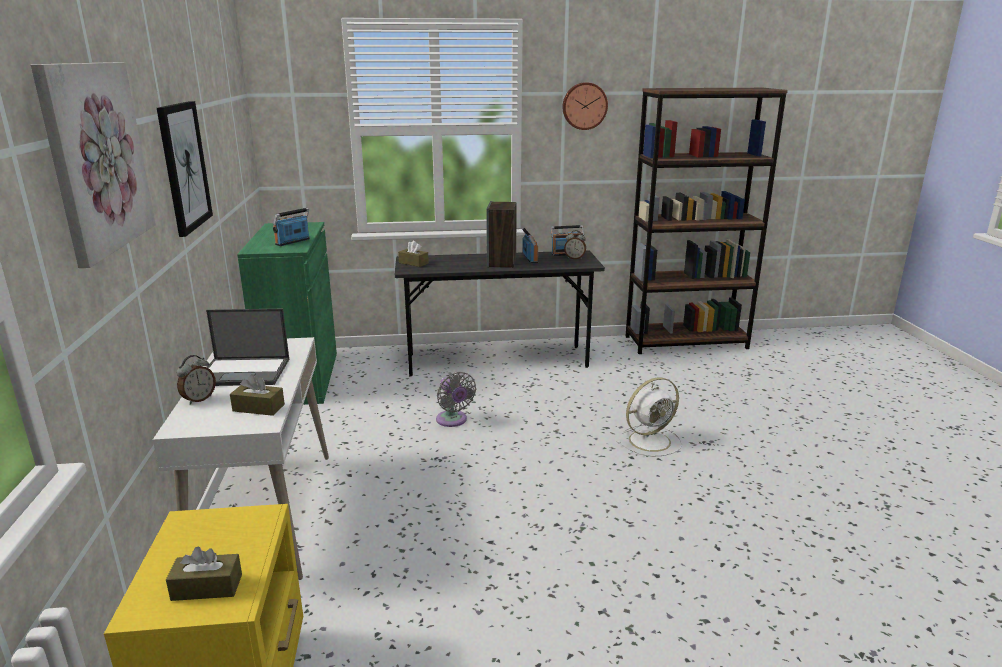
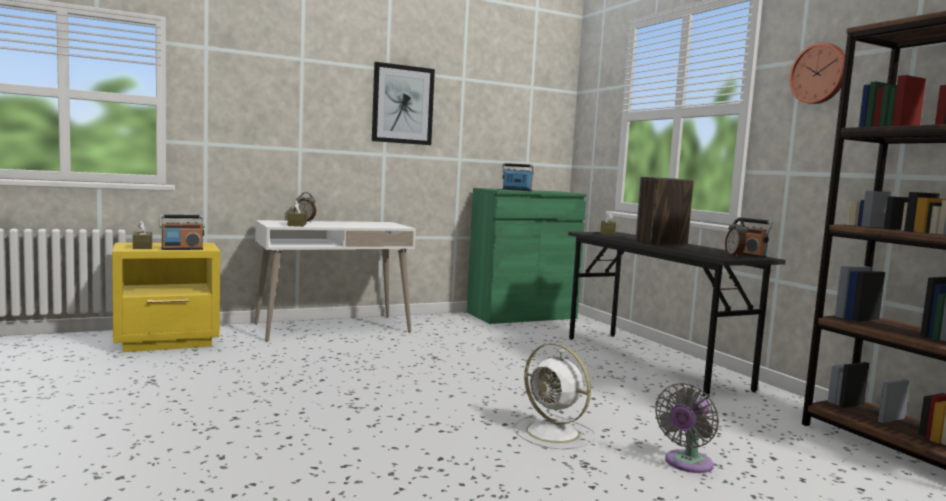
camera: 70 degrees right, 15 degrees down
(95, 158) = (278, 68): picture -> none
(245, 372) = (347, 223): laptop -> none
(453, 421) = (504, 357): grey fan -> grey fan (686, 464)
(530, 259) = (695, 248): radio -> radio (182, 249)

